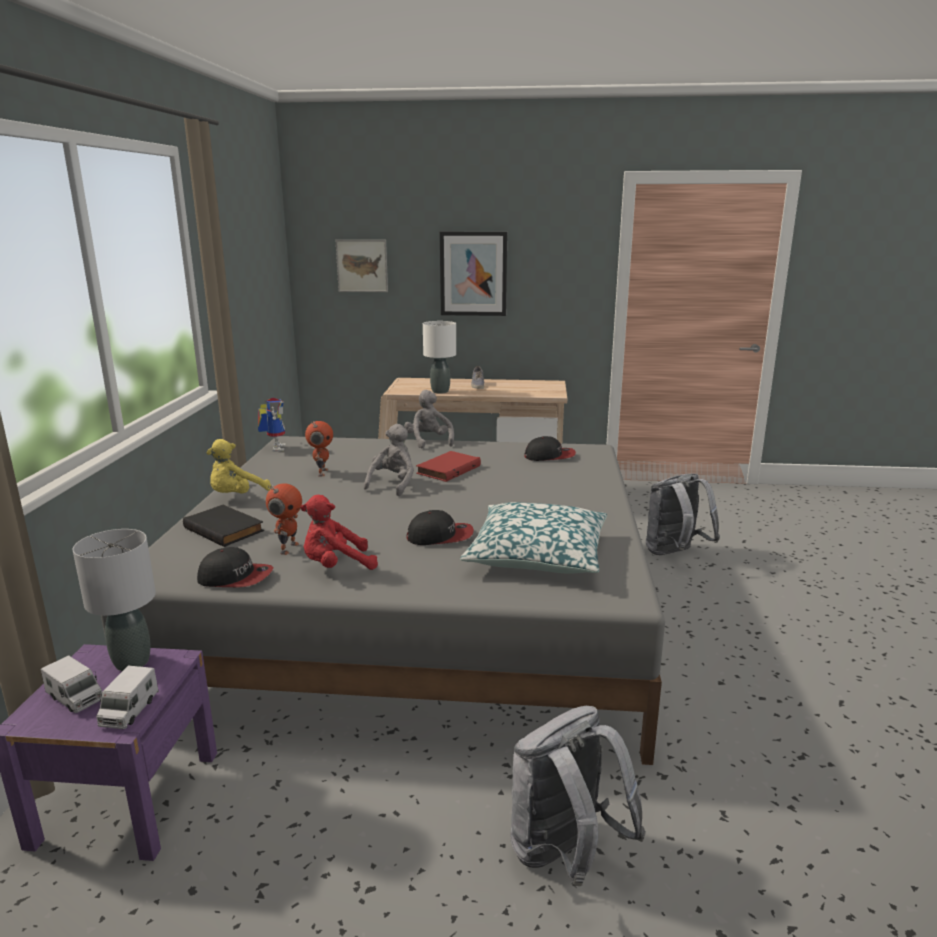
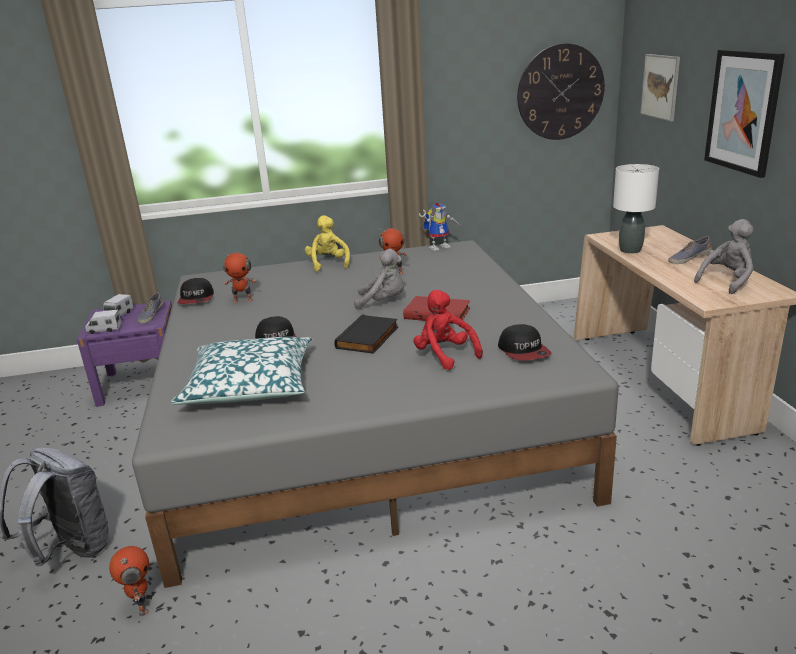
camera: 75 degrees right, 5 degrees up
(132, 661) = (151, 315): grey table lamp -> shoe
(225, 529) = (269, 277): black book -> black book (368, 338)
(236, 496) = (328, 264): yellow plush toy -> yellow plush toy turned 60 degrees clockwise
(270, 278) = (560, 92): none -> wall clock
(336, 566) = (216, 320): red plush toy -> red plush toy (444, 355)
(428, 441) = (513, 290): grey plush toy -> grey plush toy (727, 281)
(675, 554) = (616, 571): grey backpack -> none
(677, 782) = (140, 606): none -> toy robot

